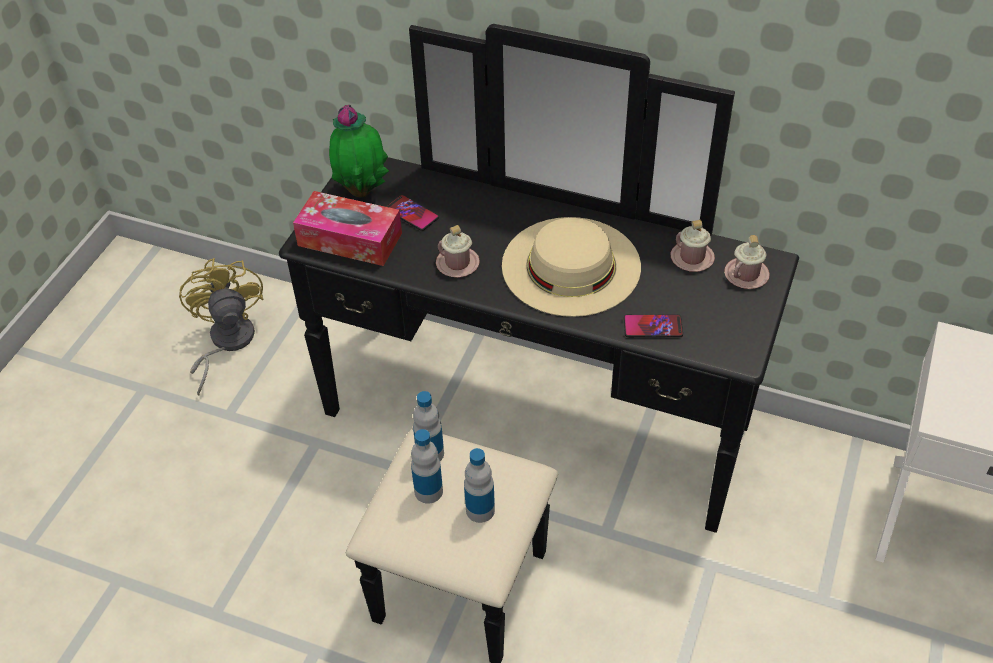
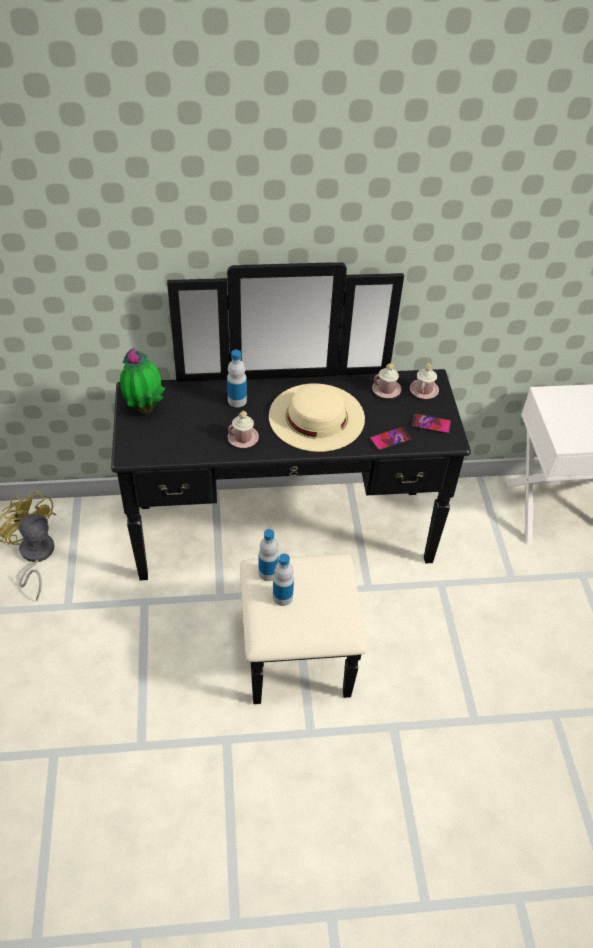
camera: 30 degrees left, 0 degrees up
(350, 239) = (158, 444): tissue box -> none
(411, 213) = (190, 414): phone -> phone (431, 424)
(480, 510) = (323, 596): bottle -> bottle (237, 400)

